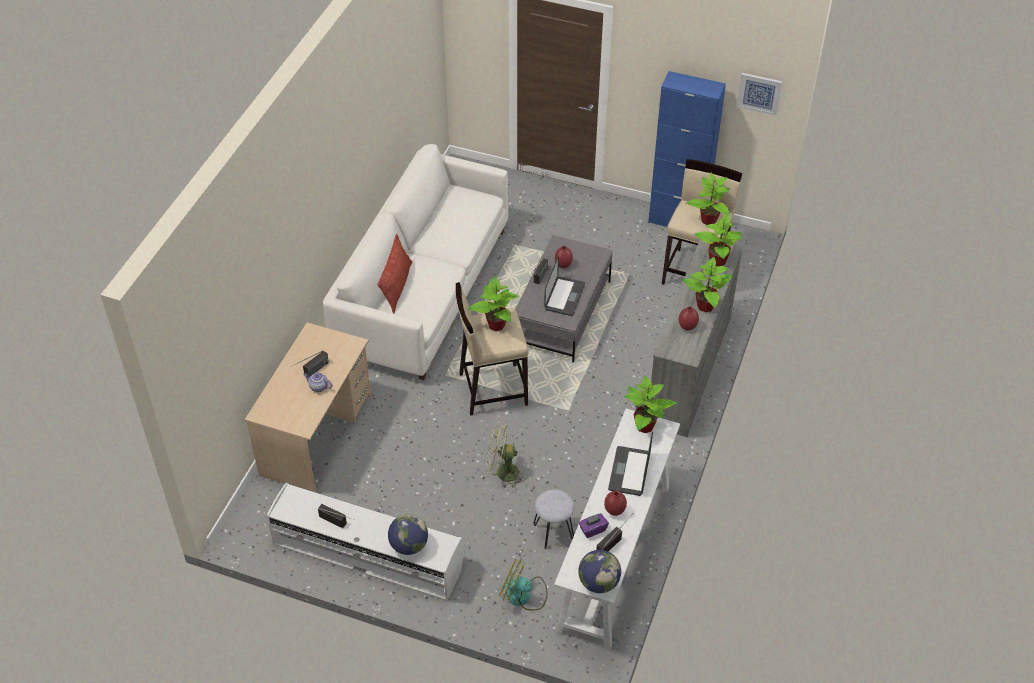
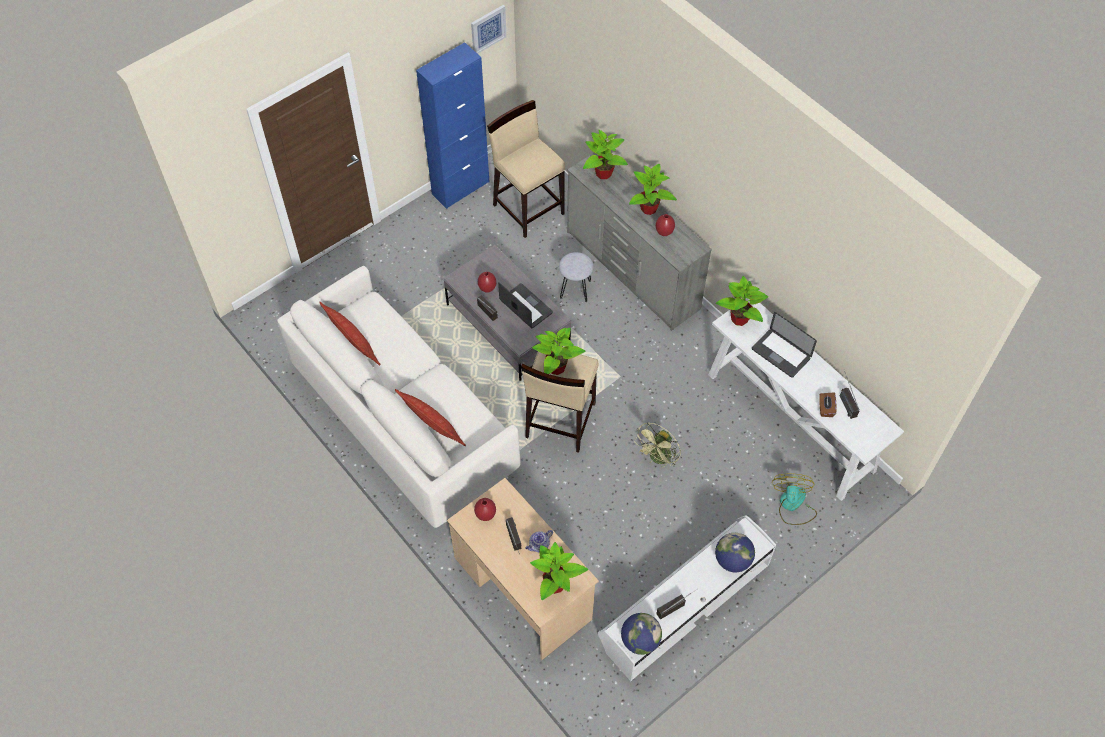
camera: 60 degrees left, 10 degrees up
(440, 208) = (353, 344): none -> pillow
(523, 595) = (792, 505): fan -> fan turned 135 degrees clockwise
(553, 532) = (741, 452): grey stool -> grey stool (575, 289)
(593, 529) = (825, 409): purple tissue box -> brown tissue box
(598, 582) = (880, 431): globe -> globe (640, 640)
(614, 511) = (815, 384): red vase -> red vase (485, 515)
(708, 220) = (538, 156): potted plant -> potted plant (556, 585)

